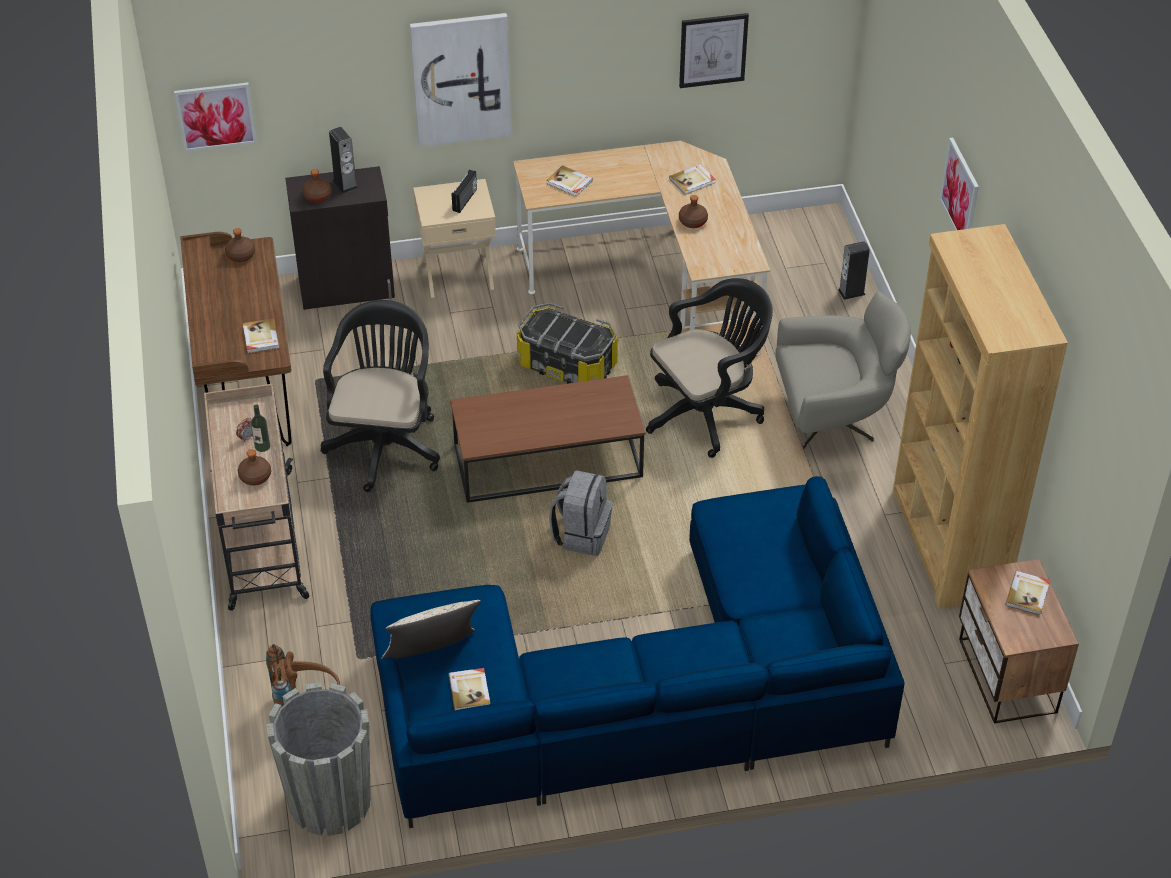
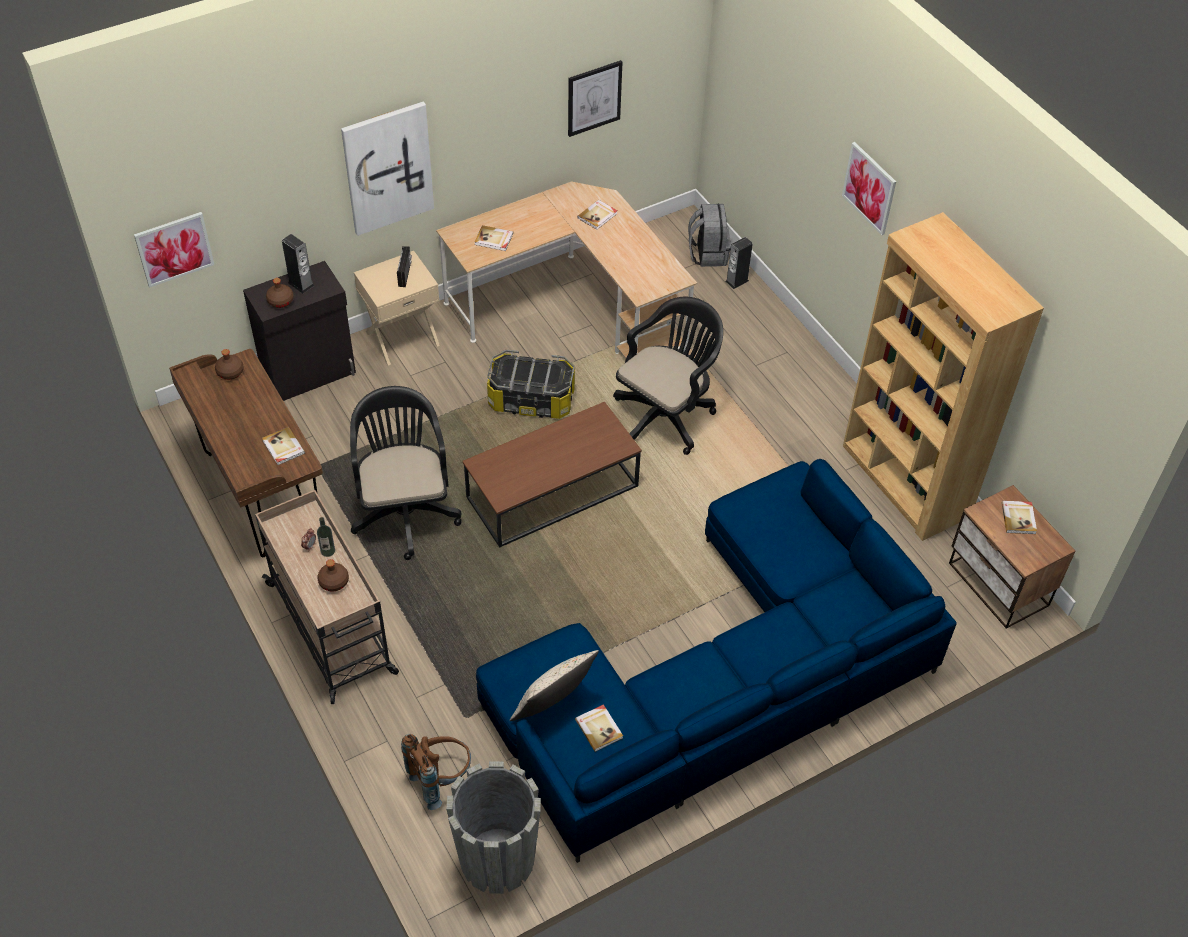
camera: 20 degrees left, 5 degrees up
(581, 534) = (608, 551): grey backpack -> grey backpack (707, 254)
(692, 221) = (614, 252): brown bottle -> none
(834, 418) = (770, 395): grey armchair -> none

